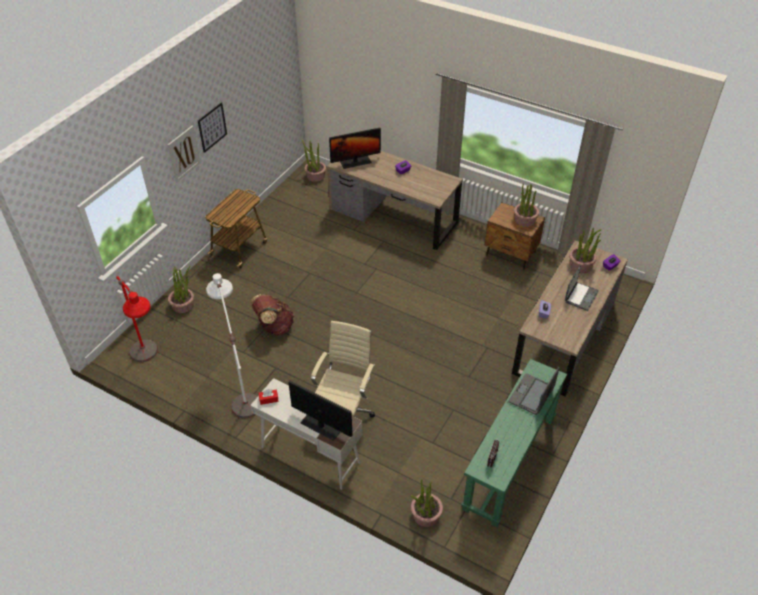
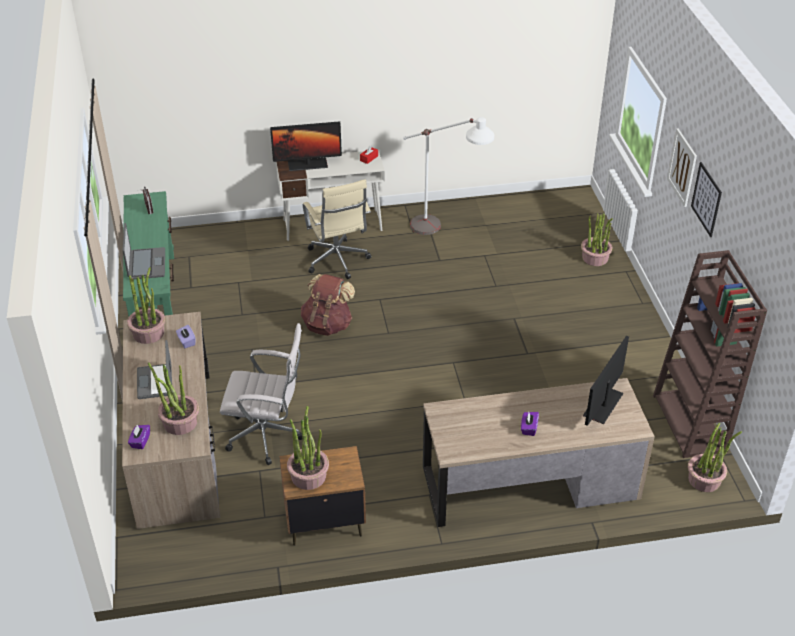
camera: 140 degrees right, 5 degrees down
(150, 364) = (543, 208): red floor lamp -> none
(239, 248) = (635, 335): cart -> none
(274, 327) = (487, 287): brown backpack -> brown backpack (328, 324)
(284, 197) = (690, 423): none -> brown bookcase
(425, 515) = (201, 238): potted plant -> potted plant (148, 333)
(505, 312) = (268, 436): none -> white office chair

